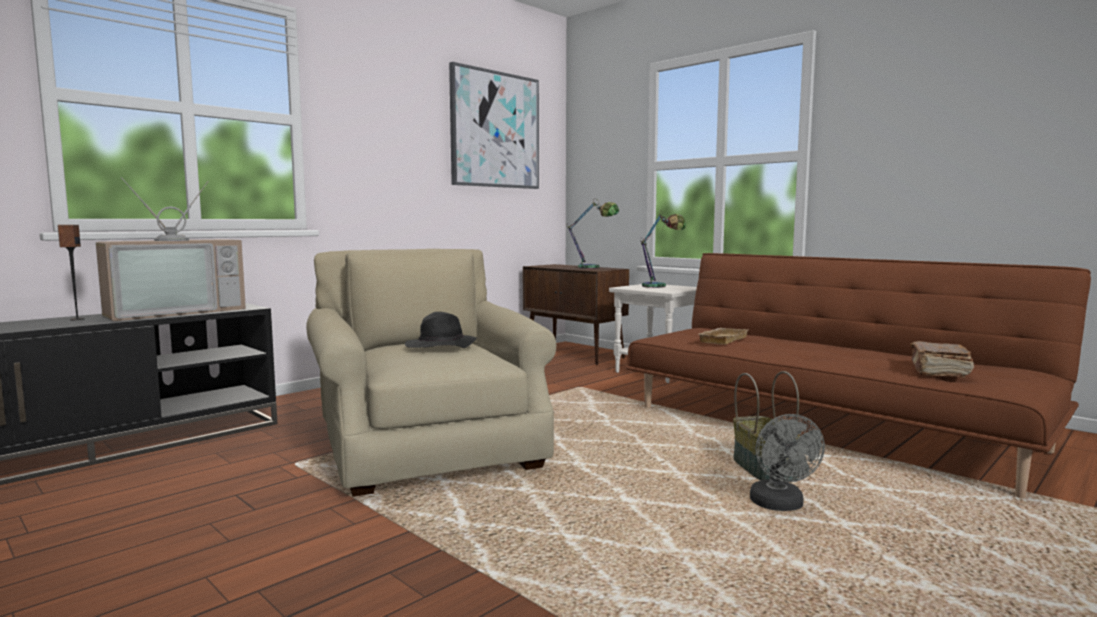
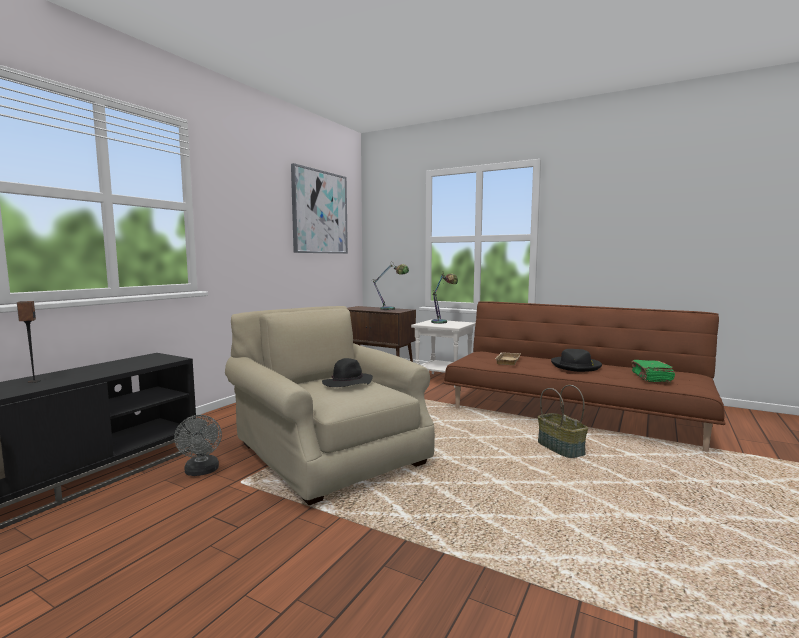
camera: 15 degrees left, 0 degrees up
(175, 312) = (115, 367): television -> none
(780, 506) = (589, 474): grey fan -> grey fan (201, 472)
(825, 350) = (576, 366): none -> black hat
(938, 371) = (651, 378): brown book -> green book

